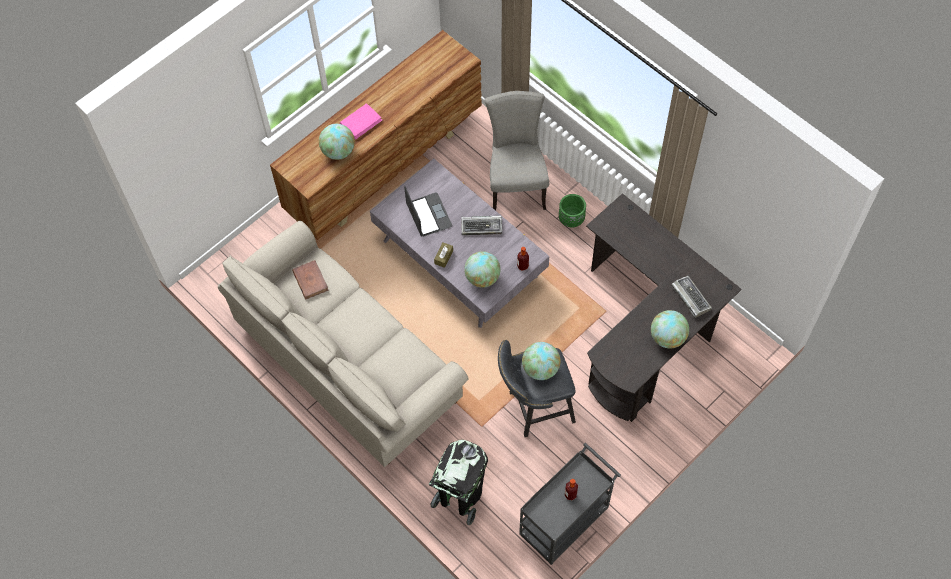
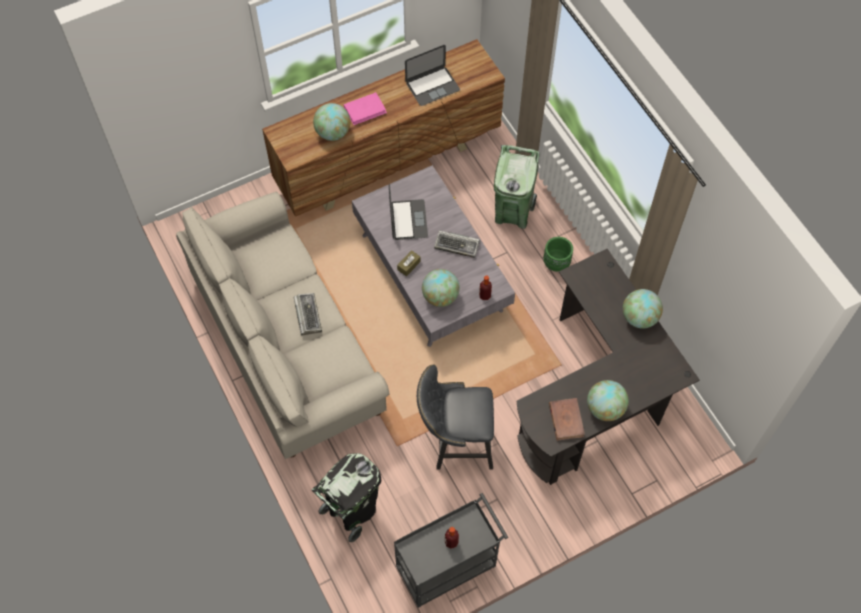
camera: 15 degrees right, 0 degrees up
(310, 280) = (269, 254): brown book -> brown book (566, 420)
(416, 84) = (432, 86): none -> laptop
(516, 184) = (512, 213): grey chair -> green trash can
(540, 368) = (464, 404): globe -> globe (639, 317)
(690, 297) = (642, 374): keyboard -> keyboard (307, 315)

